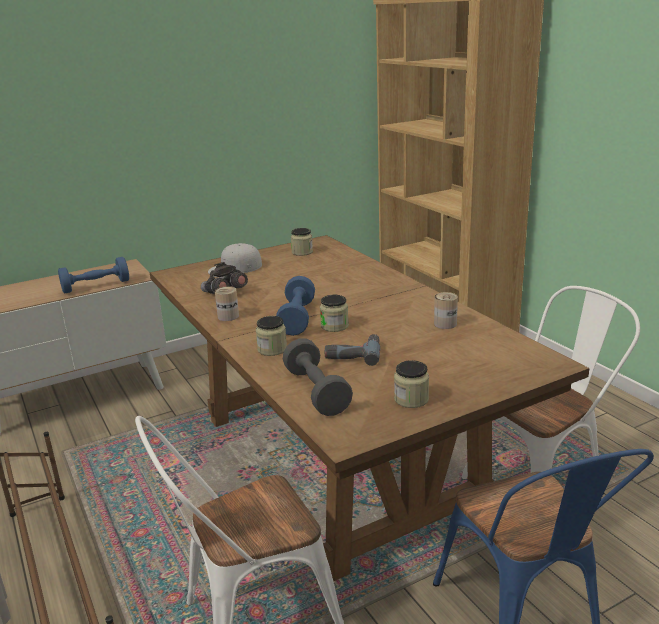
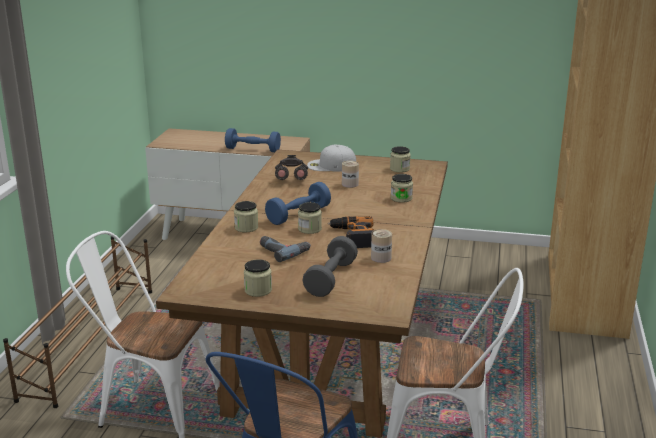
camera: 40 degrees right, 0 degrees up
(228, 316) = (263, 197): can -> can (350, 184)
(316, 392) = (219, 262): grey dumbbell -> grey dumbbell (330, 279)
(354, 273) = (401, 198): none -> jar
(385, 317) = (353, 237): none -> power drill

